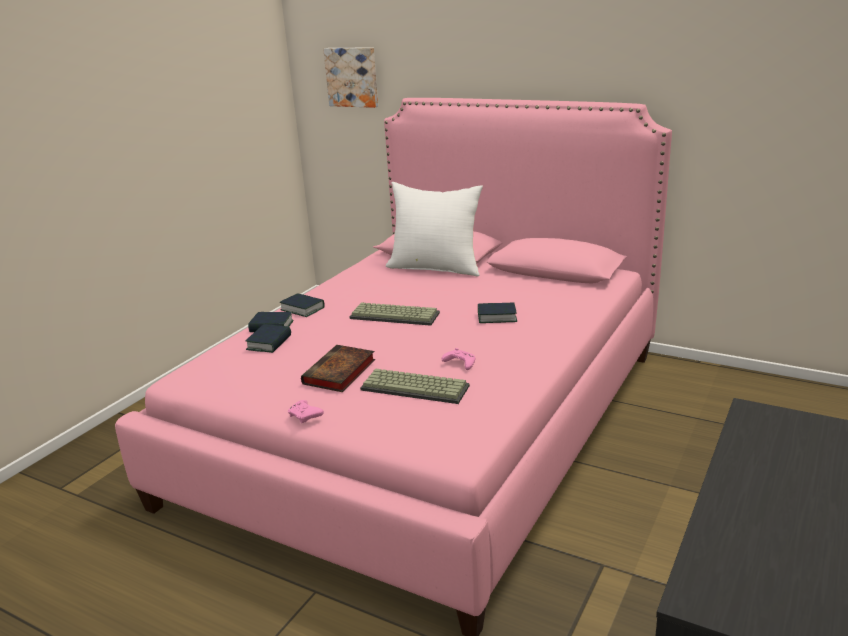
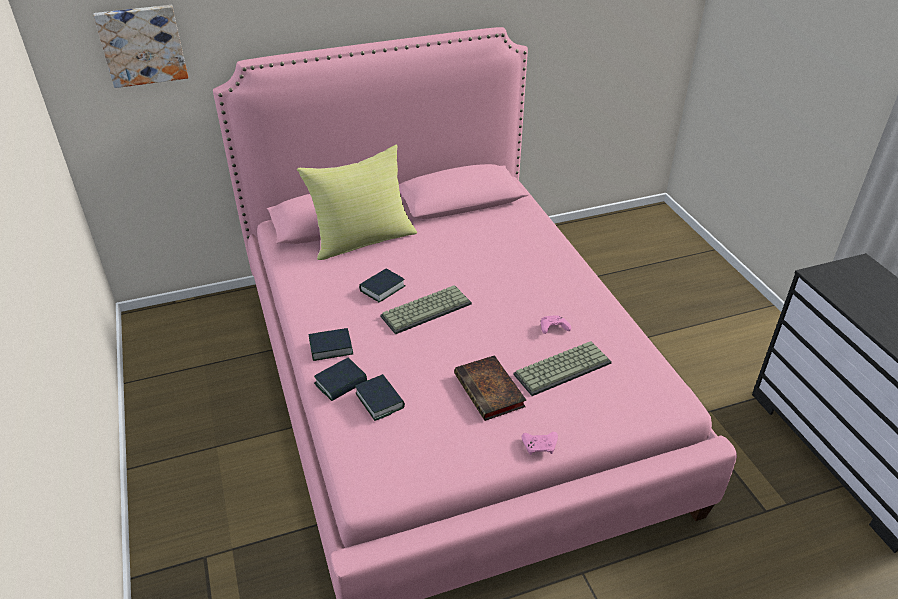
camera: 50 degrees left, 15 degrees up
(436, 267) = (363, 239): white pillow -> yellow pillow
(496, 317) = (501, 269): book -> book (382, 288)

